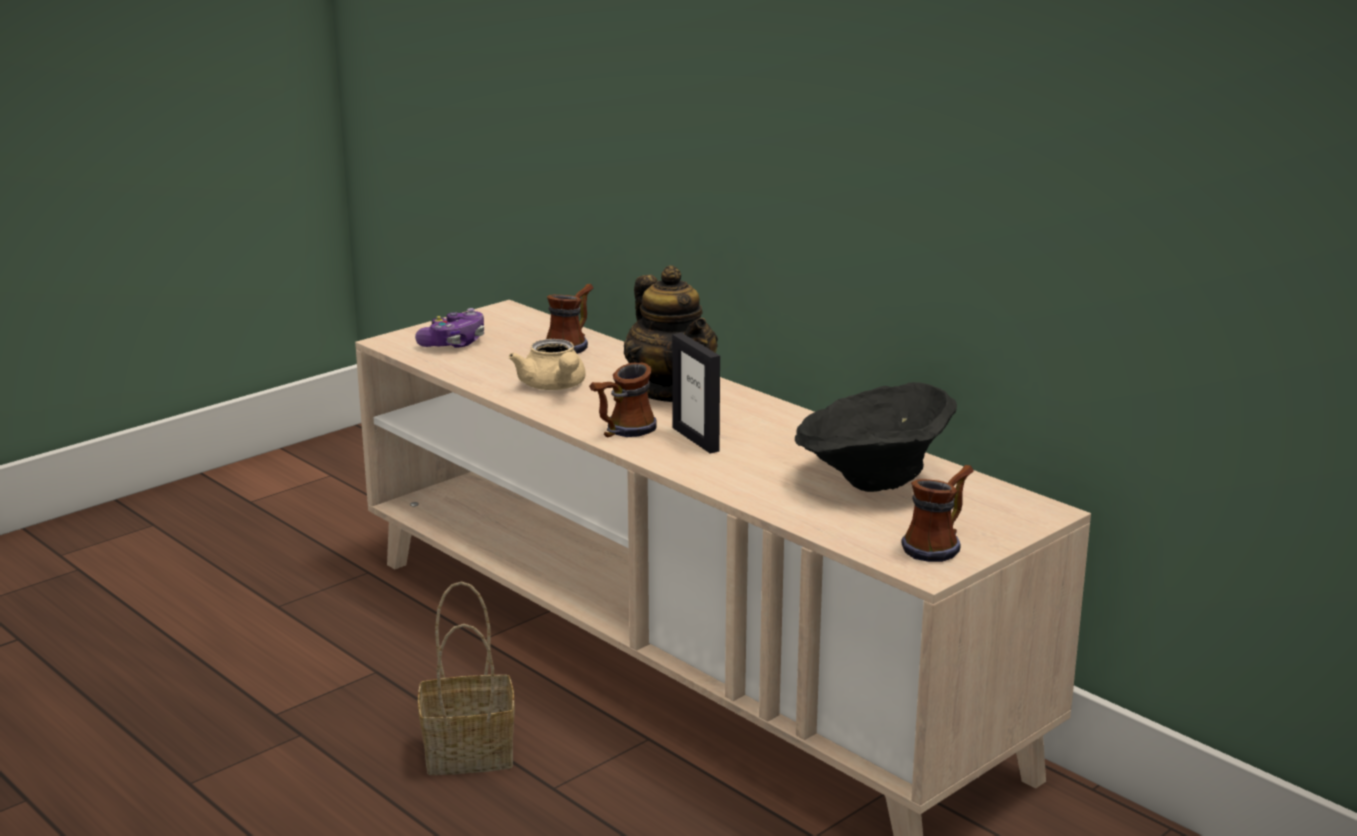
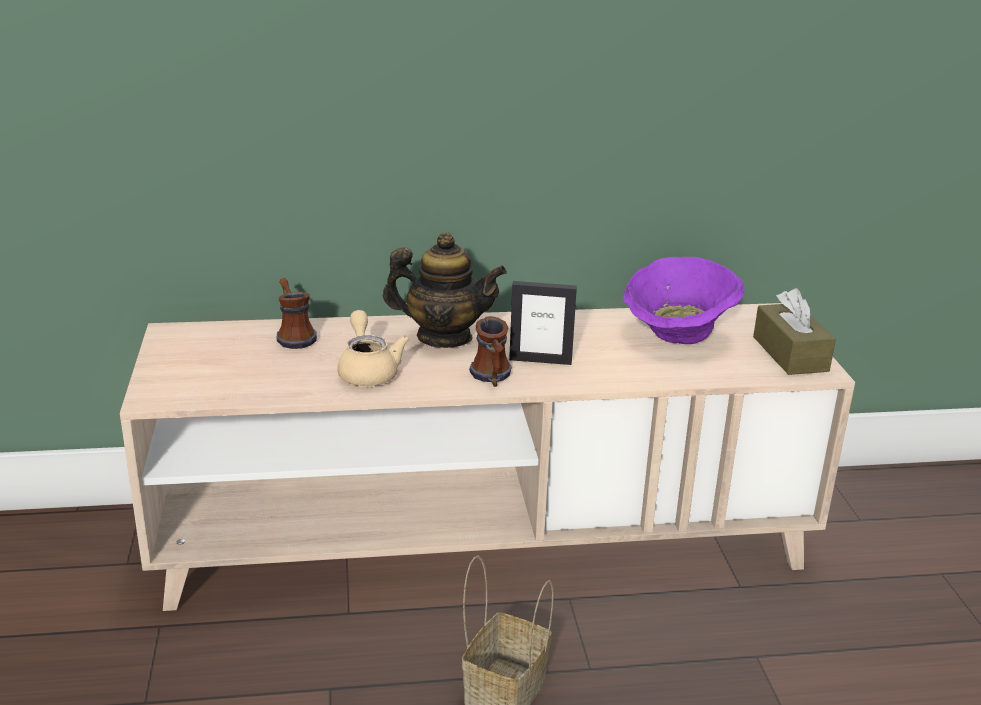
camera: 55 degrees left, 5 degrees up
(454, 343) = (206, 375): game controller -> none
(554, 387) = (368, 371): beige teapot -> beige teapot turned 120 degrees counterclockwise
(872, 481) = (677, 336): black bowl -> purple bowl
(940, 544) = (790, 354): mug -> brown tissue box

